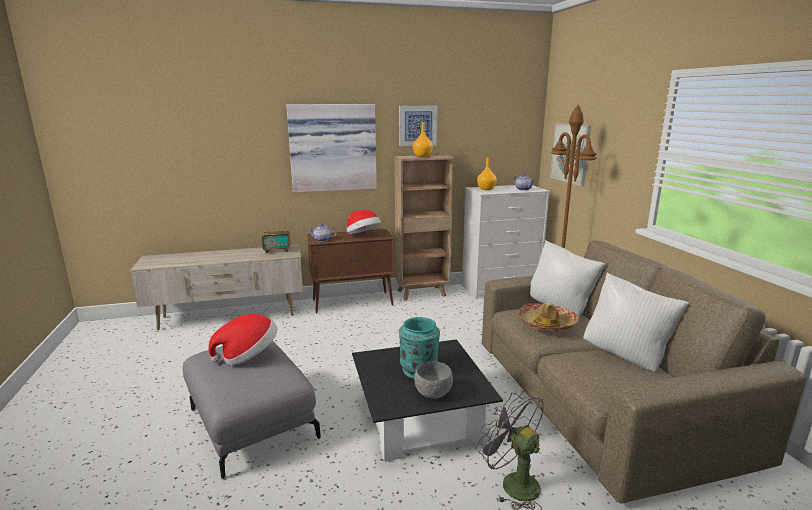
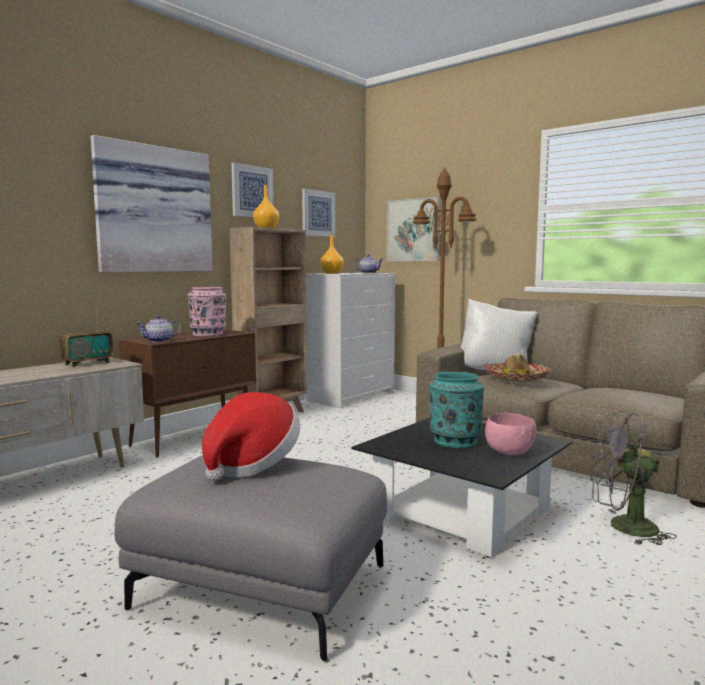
camera: 35 degrees left, 10 degrees down
(363, 236) = (208, 334): hat -> pink vase
(434, 394) = (510, 453): grey bowl -> pink bowl
(485, 136) = (318, 213): none -> picture
(626, 356) = (610, 388): white pillow -> none

